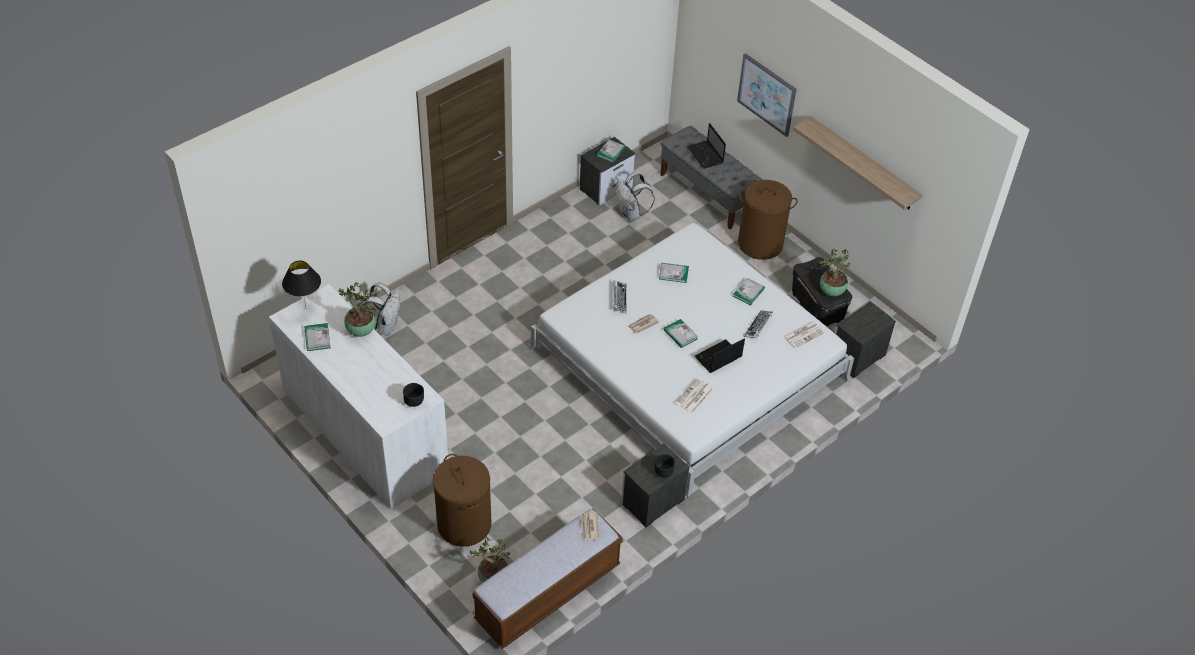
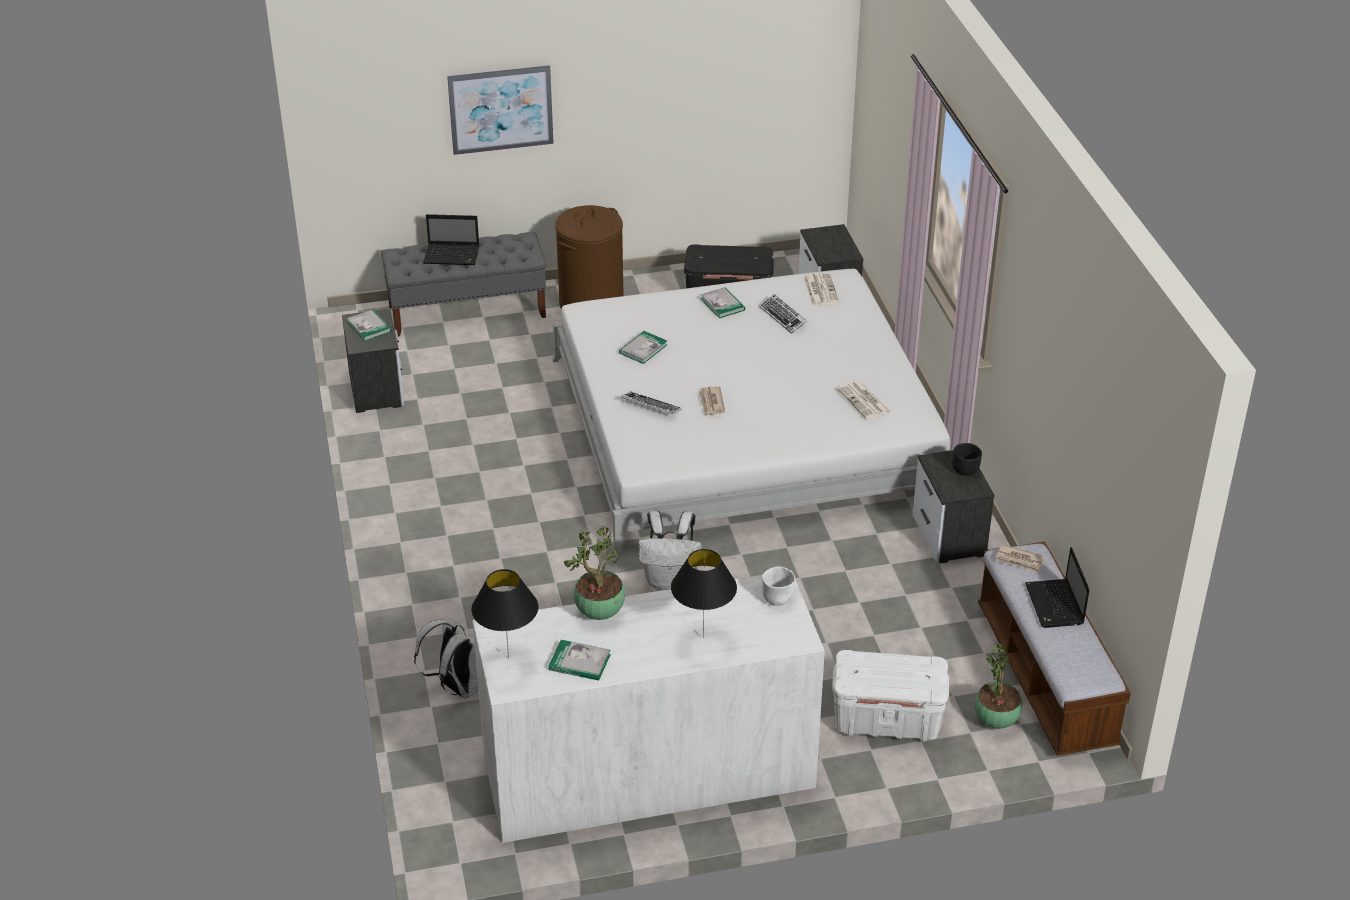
camera: 60 degrees left, 10 degrees down
(364, 381) = (703, 637): none -> black table lamp
(414, 402) = (778, 599): black bowl -> white bowl
(464, 524) = (886, 720): brown laundry basket -> white storage box
(631, 214) = (444, 385): white backpack -> white backpack (670, 580)
(680, 334) = (752, 378): book -> none
(717, 358) = (813, 363): laptop -> laptop (1055, 605)
(831, 292) = (752, 258): potted plant -> none
(863, 164) = (683, 91): shelf -> none

